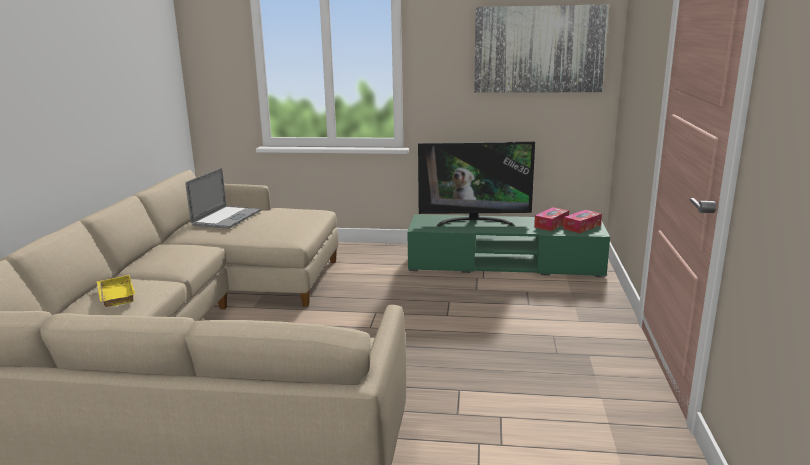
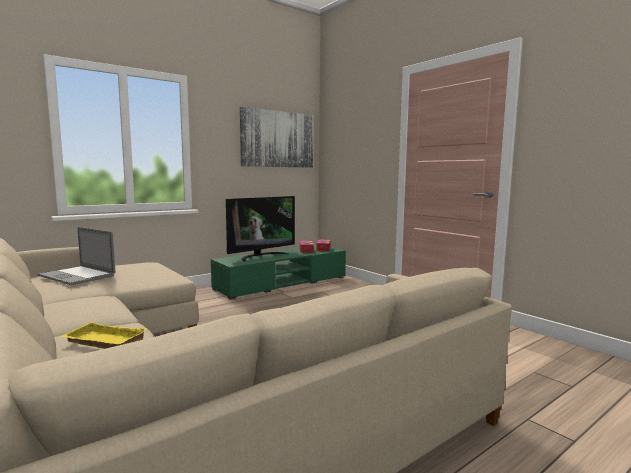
camera: 45 degrees left, 10 degrees down
(227, 218) = (77, 276): laptop -> laptop turned 150 degrees clockwise

